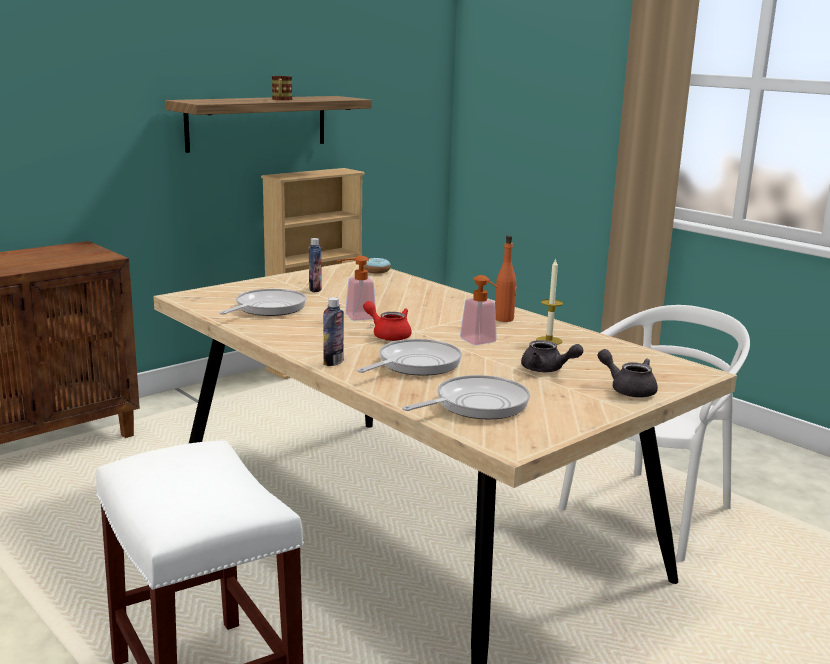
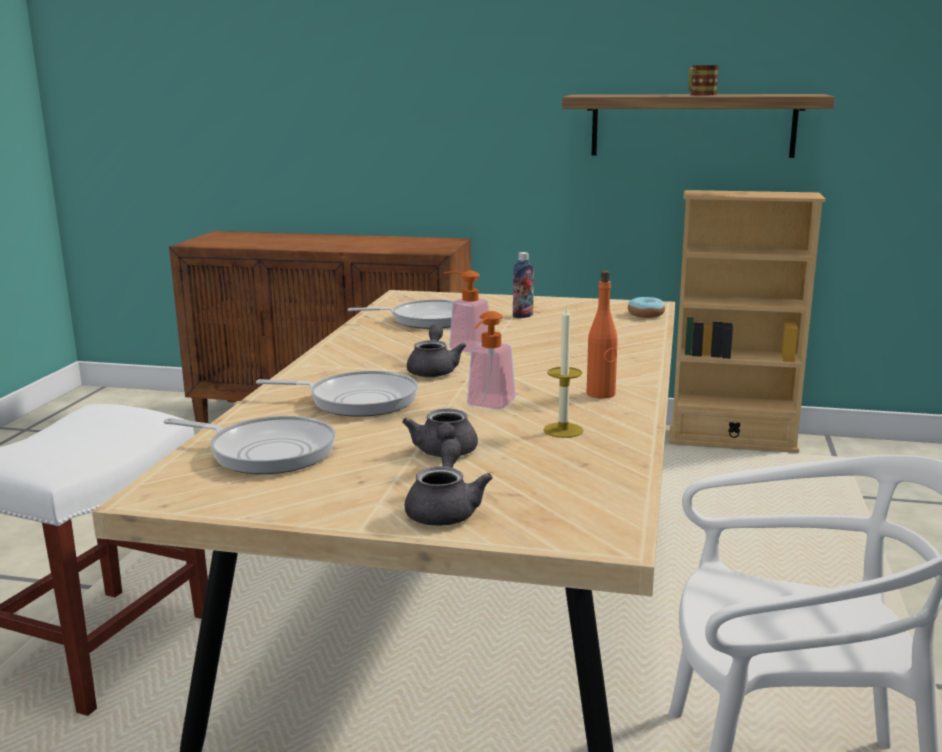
camera: 55 degrees right, 0 degrees up
(333, 362) = (309, 375): bottle -> none
(388, 335) = (433, 370): red teapot -> grey teapot

